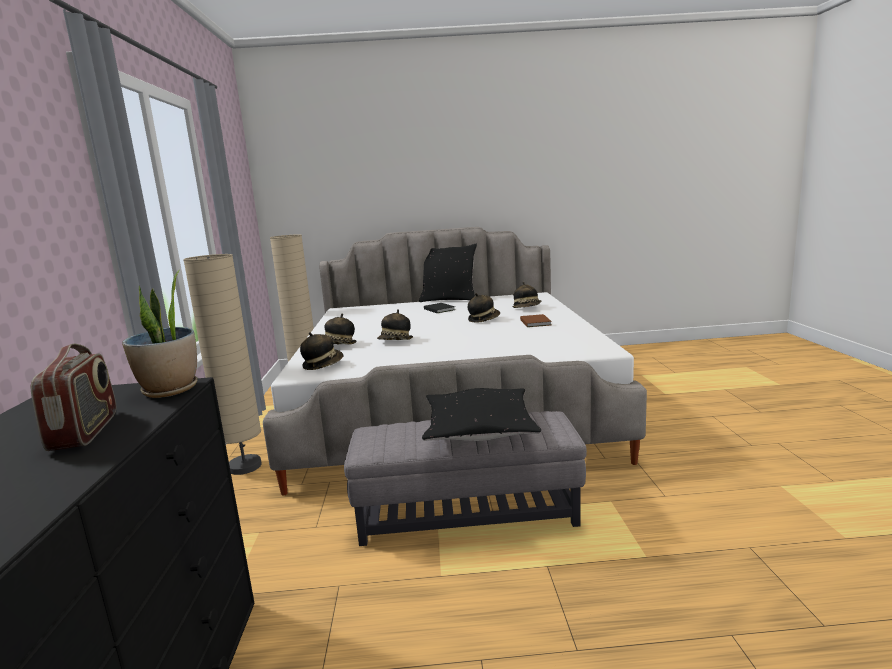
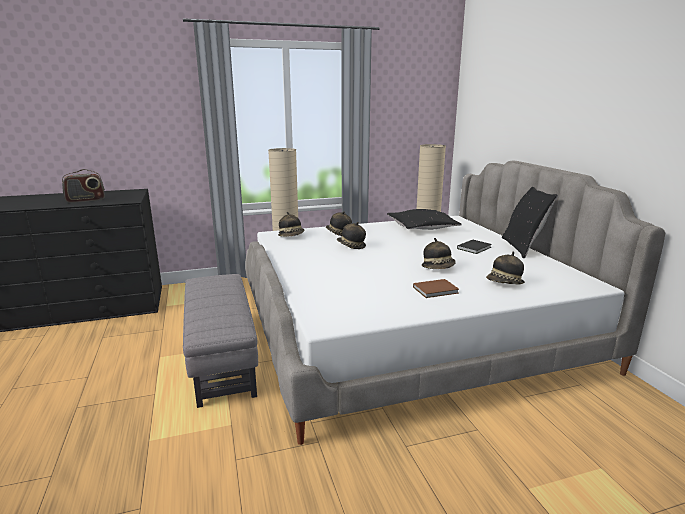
camera: 75 degrees right, 5 degrees up
(170, 390) = (126, 200): potted plant -> none
(479, 428) = (215, 304): black pillow -> black pillow (422, 227)

